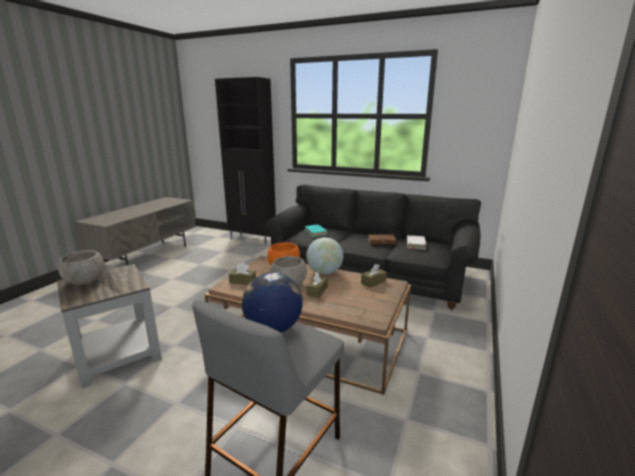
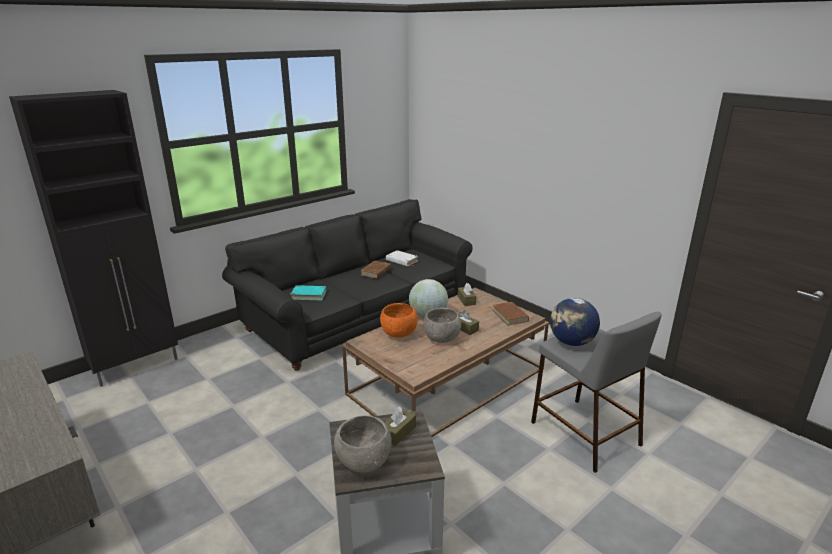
camera: 65 degrees left, 5 degrees up
(243, 281) = (411, 362): brown tissue box -> brown tissue box (398, 432)
(366, 308) = (510, 315): none -> brown book

